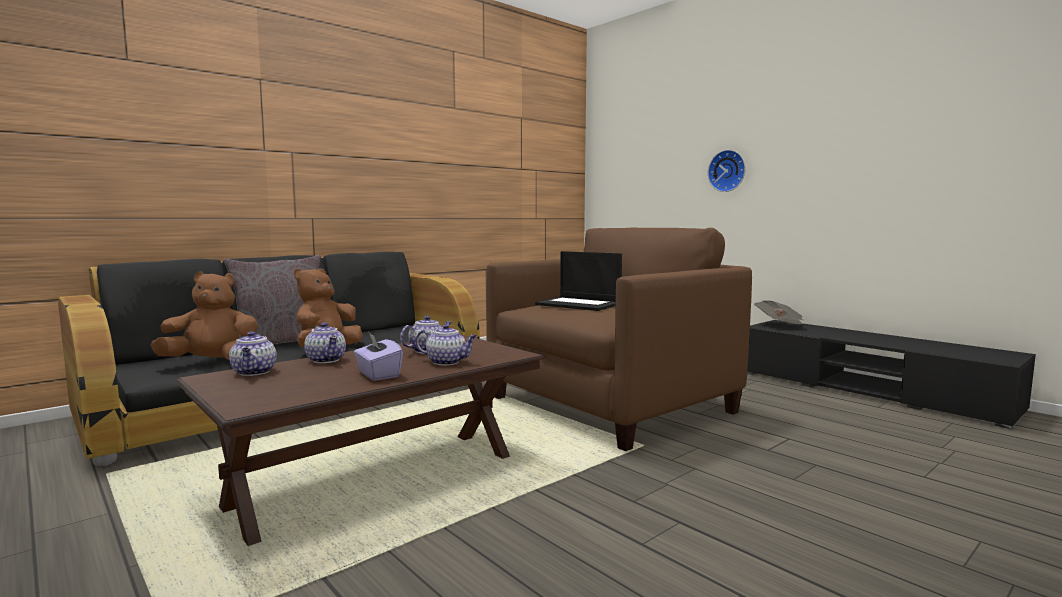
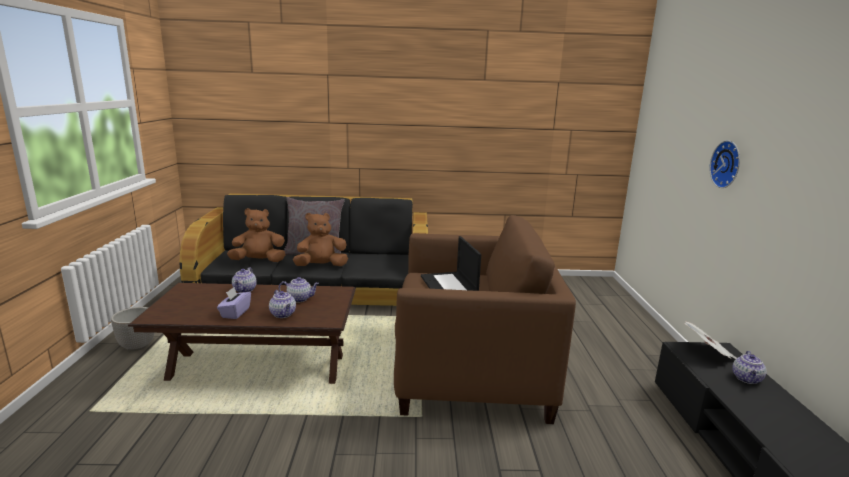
camera: 40 degrees right, 10 degrees up
(82, 539) = (137, 346): none -> planter
(212, 362) = (259, 261): brown plush toy -> brown plush toy turned 45 degrees counterclockwise
(254, 372) = (203, 289): teapot -> teapot (747, 379)

